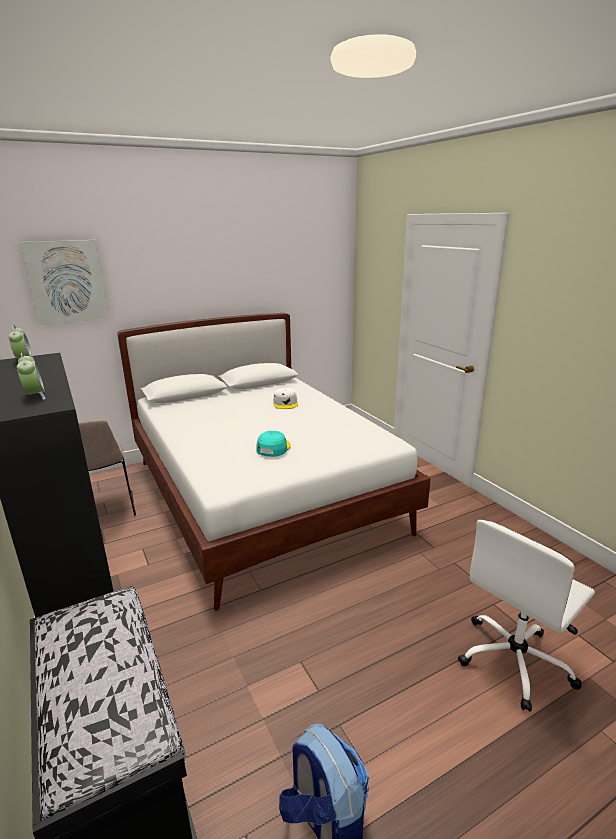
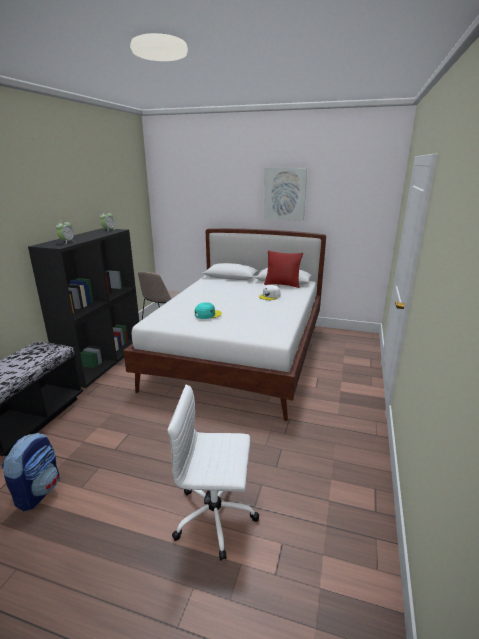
camera: 45 degrees right, 0 degrees up
(66, 282) = (185, 195): picture -> picture (284, 194)
(268, 387) = (282, 285): none -> red pillow

